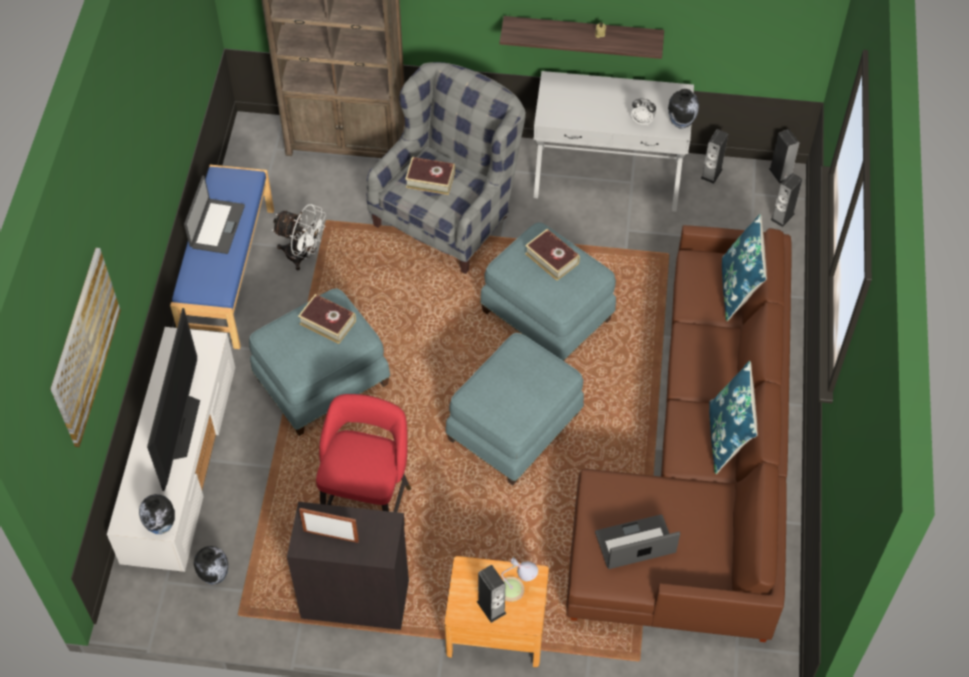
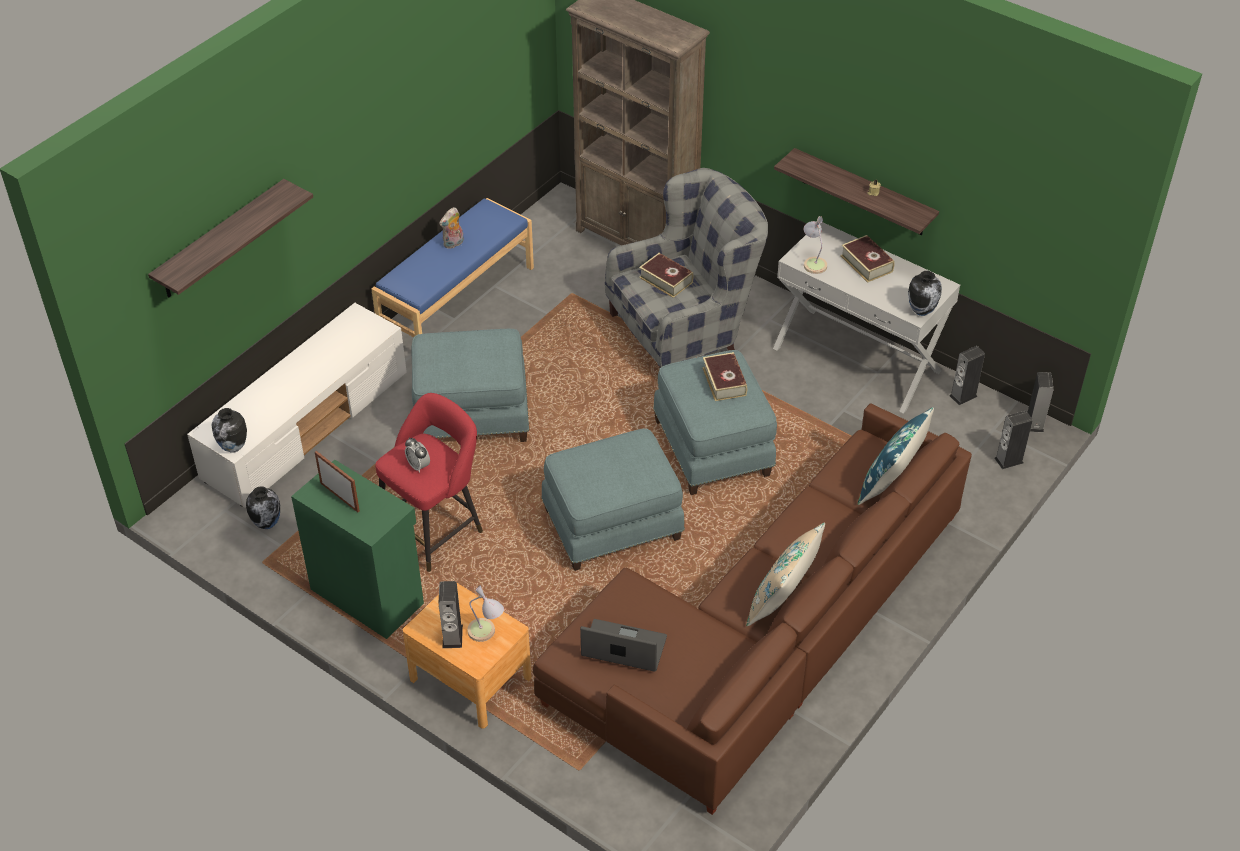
camera: 30 degrees right, 10 degrees down
(85, 347) = (221, 240): picture -> shelf
(179, 427) = (306, 380): television -> none
(216, 226) = (453, 244): laptop -> plush toy
(302, 255) = (530, 312): white fan -> none
(327, 322) = (485, 350): book -> book (866, 264)
(354, 598) = (367, 595): black cabinet -> green cabinet
(563, 114) = (813, 262): none -> table lamp
(642, 121) = (885, 295): alarm clock -> alarm clock (418, 466)
(727, 437) = (782, 601): blue pillow -> beige pillow

